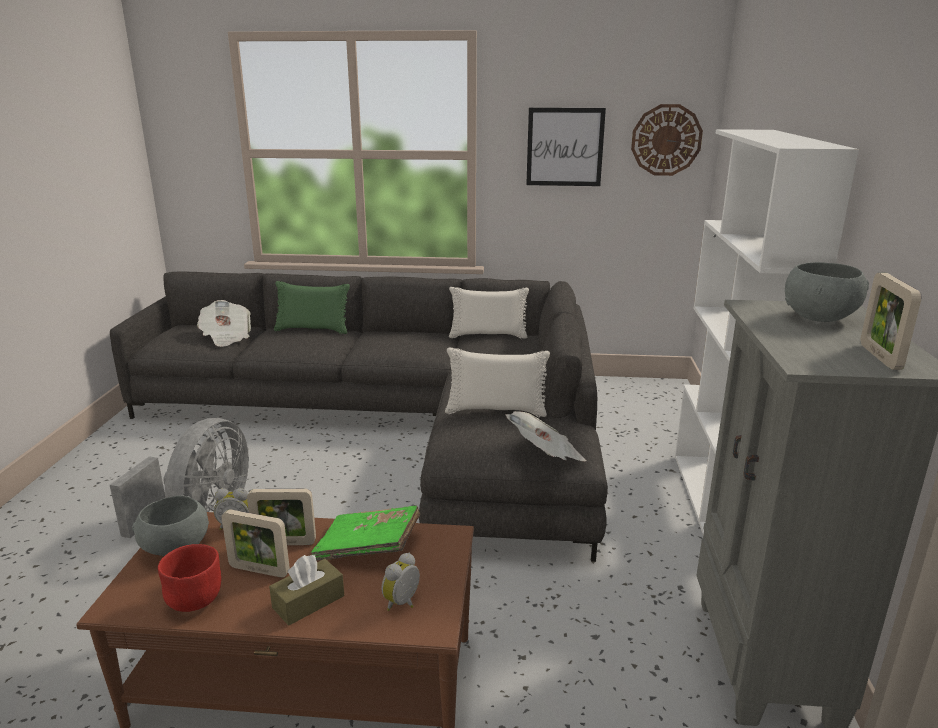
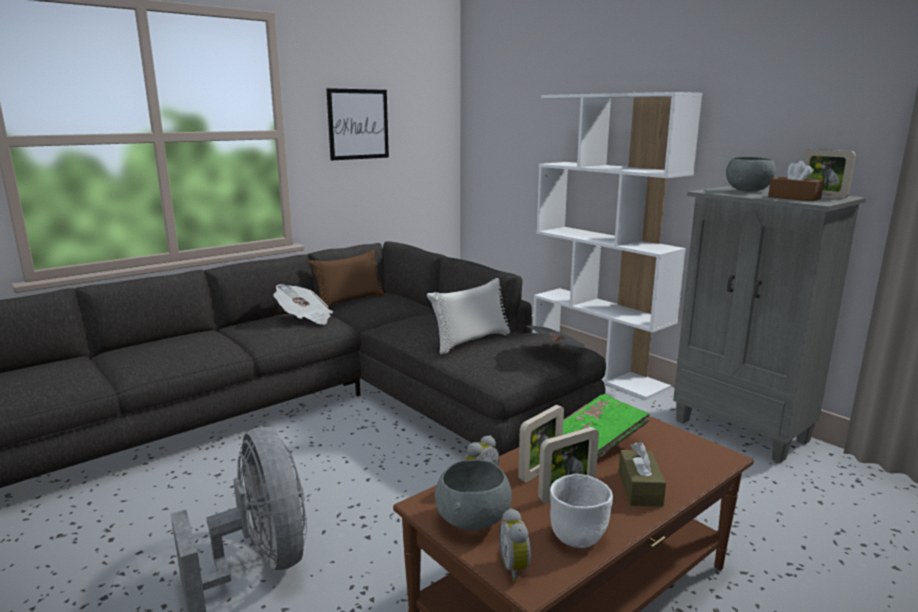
camera: 45 degrees left, 5 degrees down
(196, 602) = (578, 537): red bowl -> white bowl
(226, 337) = (71, 372): newspaper -> newspaper (305, 319)
(313, 330) = (168, 339): green pillow -> none
(403, 603) = (684, 456): alarm clock -> alarm clock (516, 568)
(488, 335) = (349, 301): white pillow -> brown pillow
(666, 140) = (429, 116): wall clock -> none
(813, 347) = (794, 198): none -> brown tissue box

